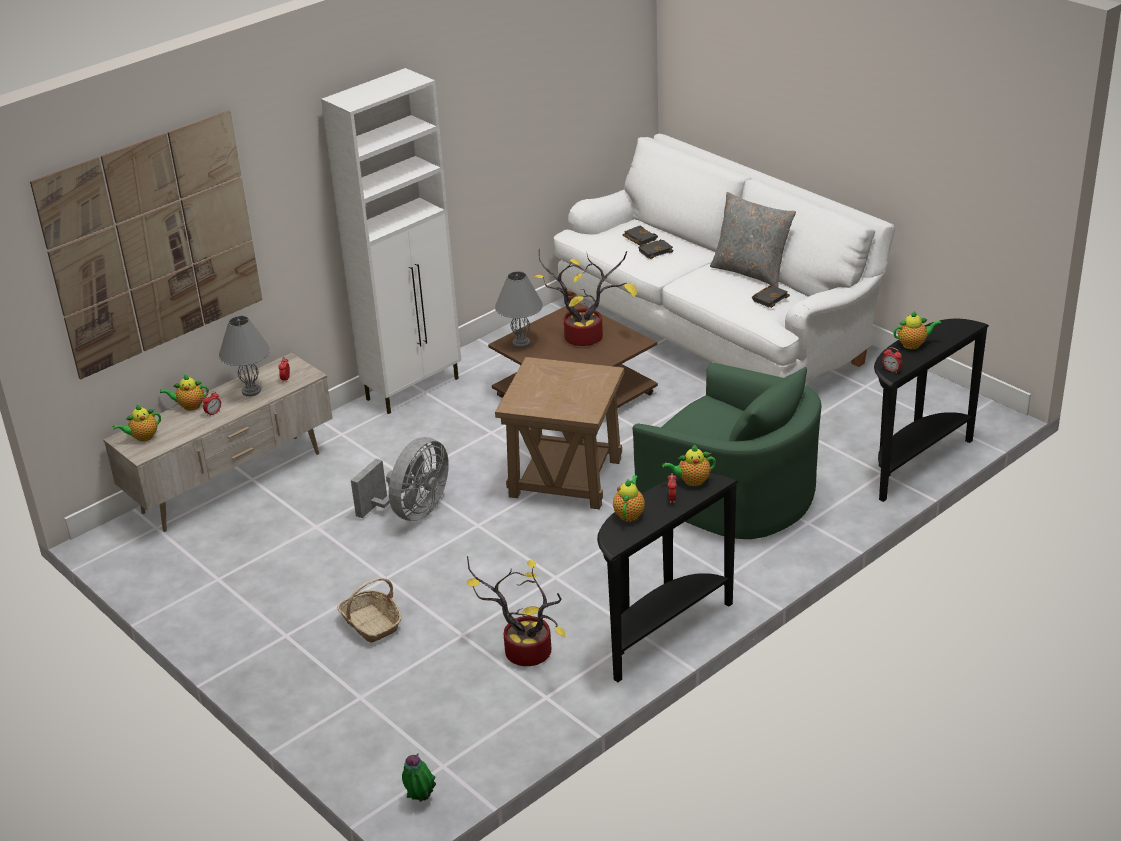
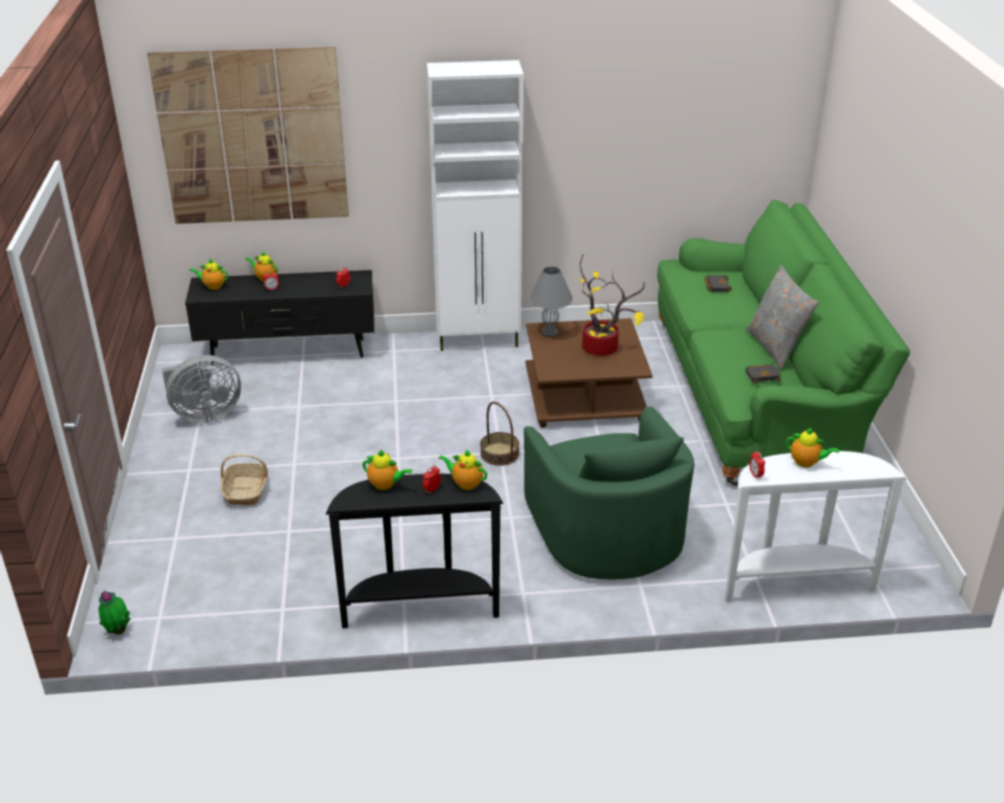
camera: 35 degrees right, 0 degrees up
(233, 483) = (288, 352): beige tv stand -> black tv stand
(251, 391) = (313, 284): grey table lamp -> none
(412, 511) = (368, 426): grey fan -> grey fan (204, 414)
(523, 653) = (309, 568): potted plant -> none
(564, 478) = (499, 454): brown side table -> basket
(629, 514) = (385, 485): teapot -> teapot turned 60 degrees clockwise
(655, 251) = (717, 300): black book -> none
(715, 331) = (755, 396): white sofa -> green sofa
(913, 463) = (794, 583): black console table -> white console table

